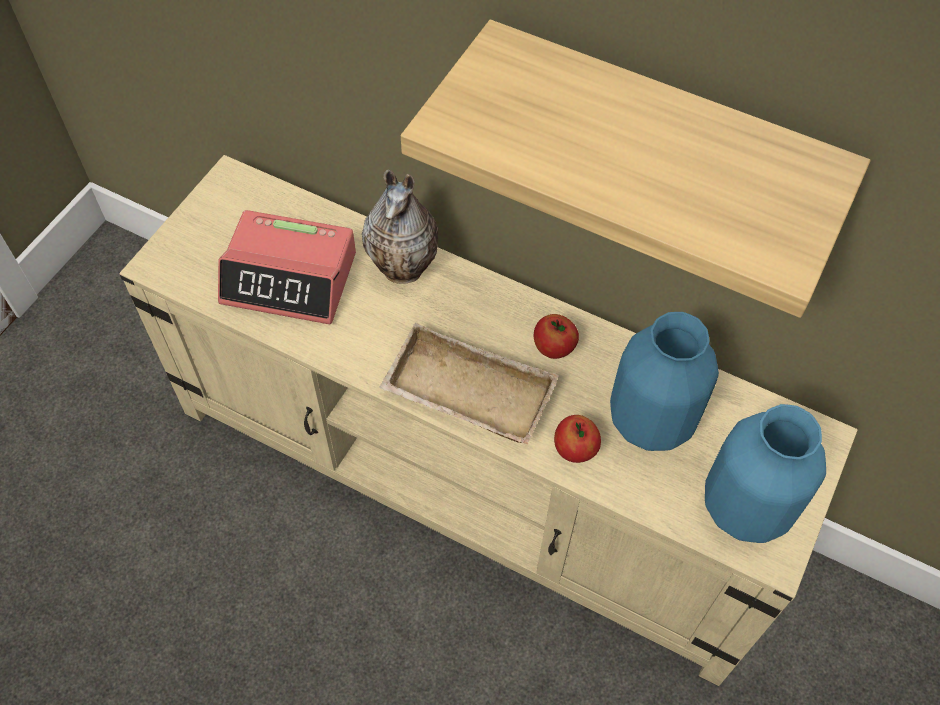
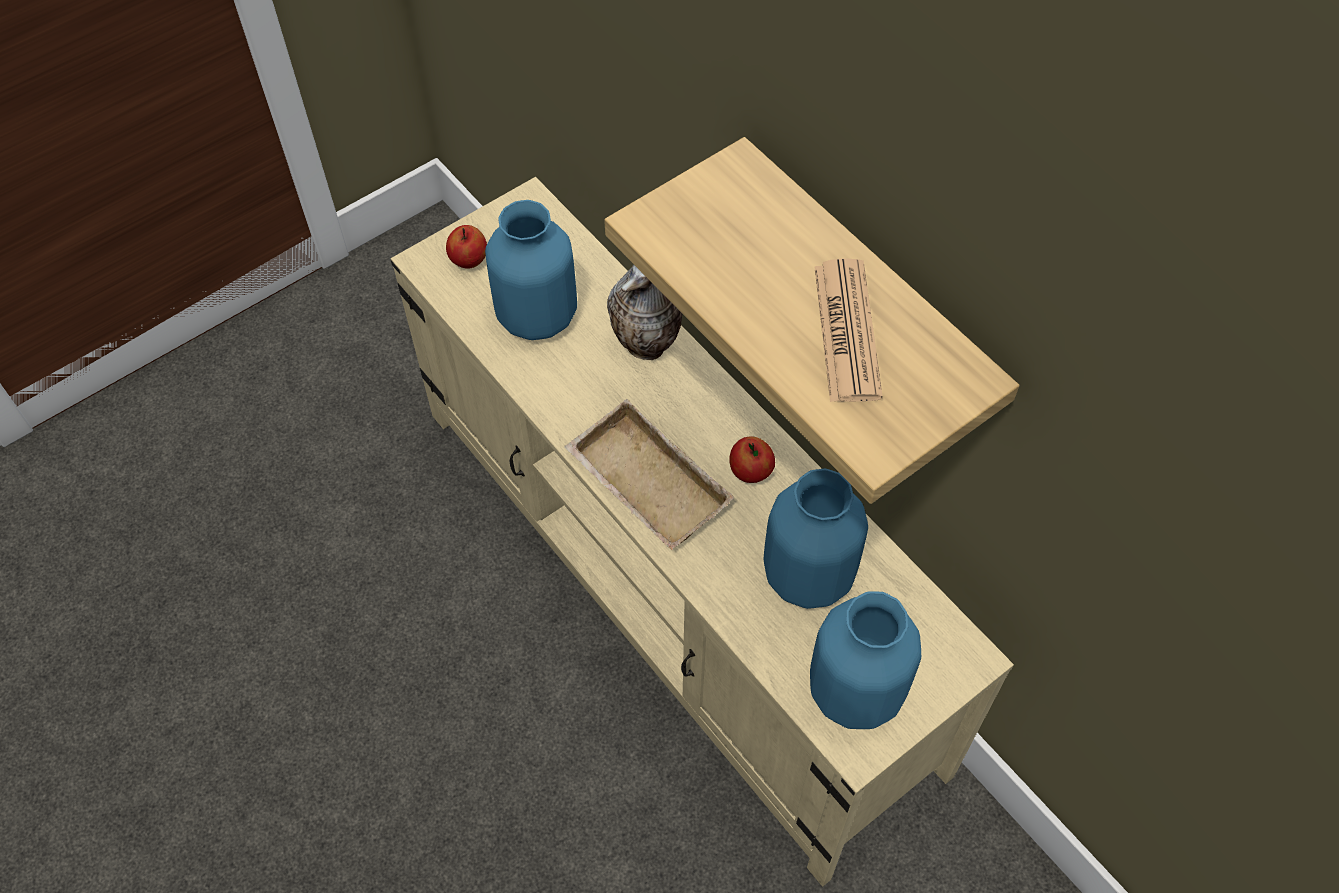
camera: 25 degrees right, 0 degrees up
(290, 278) = (538, 316): alarm clock -> blue vase
(575, 450) = (719, 574): apple -> apple (469, 260)
(693, 163) = (847, 331): none -> newspaper

